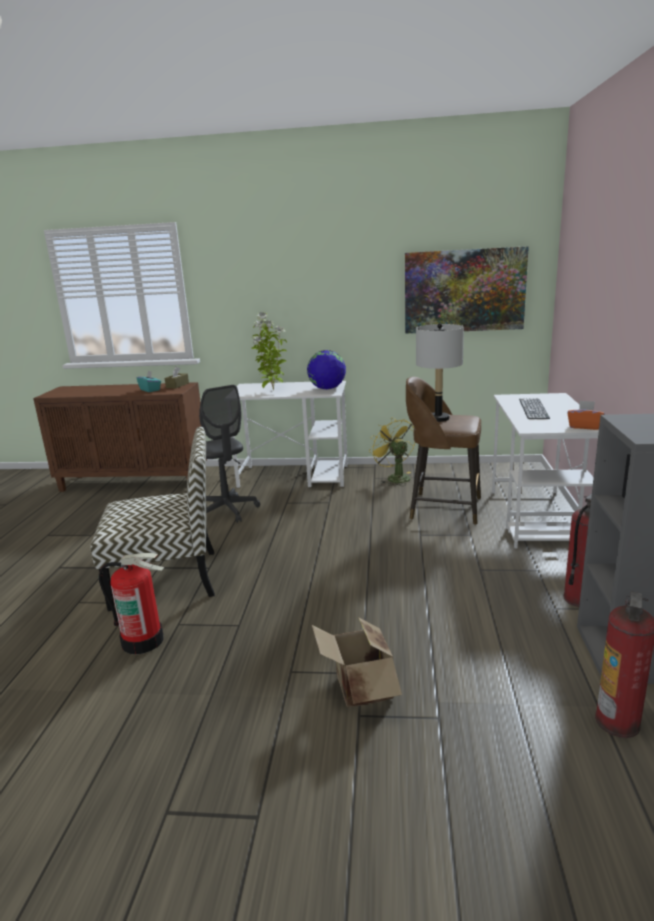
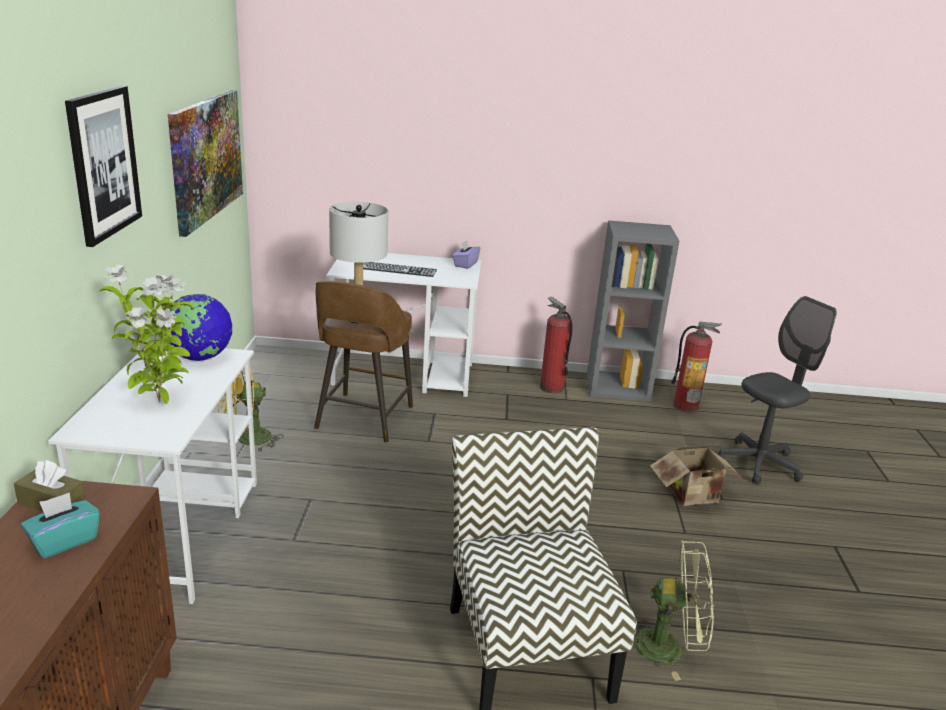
camera: 95 degrees left, 5 degrees up
(143, 640) = (669, 648): fire extinguisher -> green fan
(227, 510) = (300, 607): grey office chair -> grey office chair (759, 464)
(318, 270) = (104, 164): none -> picture
(584, 426) = (465, 264): orange tissue box -> purple tissue box

